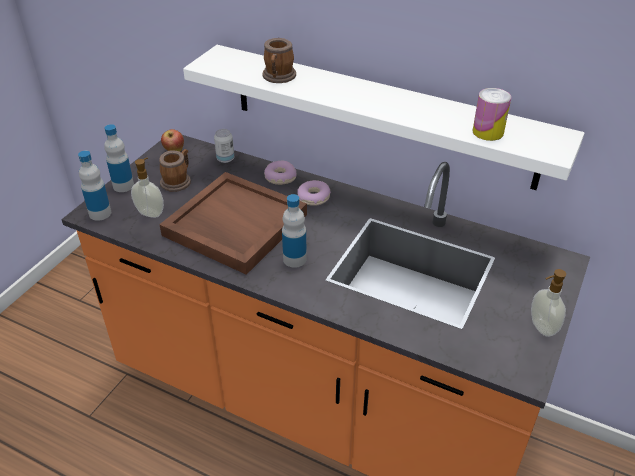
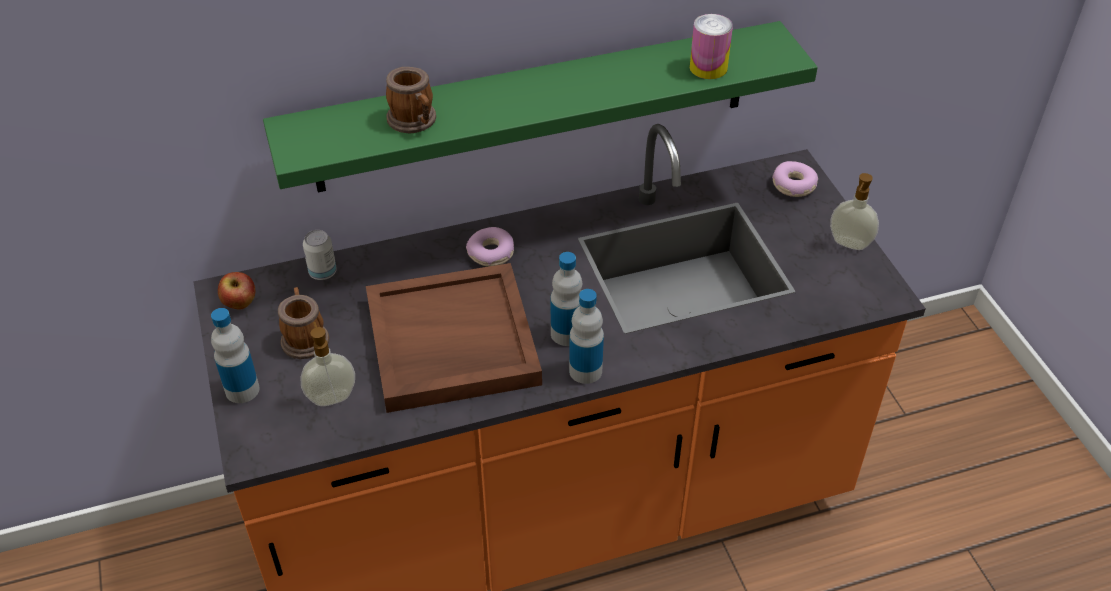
camera: 45 degrees left, 5 degrees up
(100, 213) = (267, 442): bottle -> bottle (585, 371)
(280, 177) = (421, 254): donut -> donut (793, 185)
(380, 115) = (534, 107): white shelf -> green shelf

